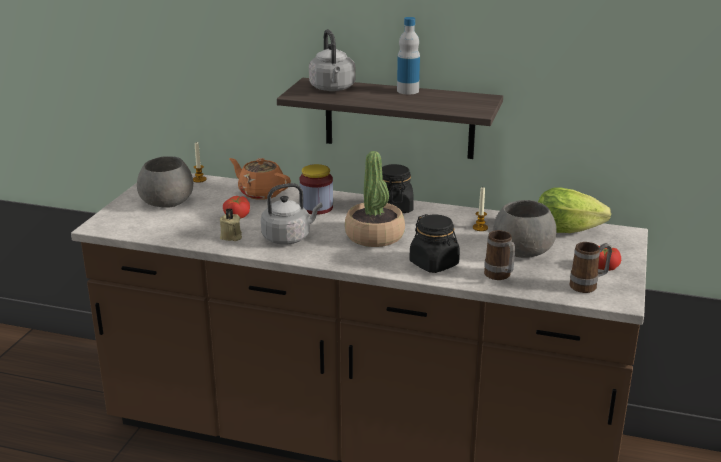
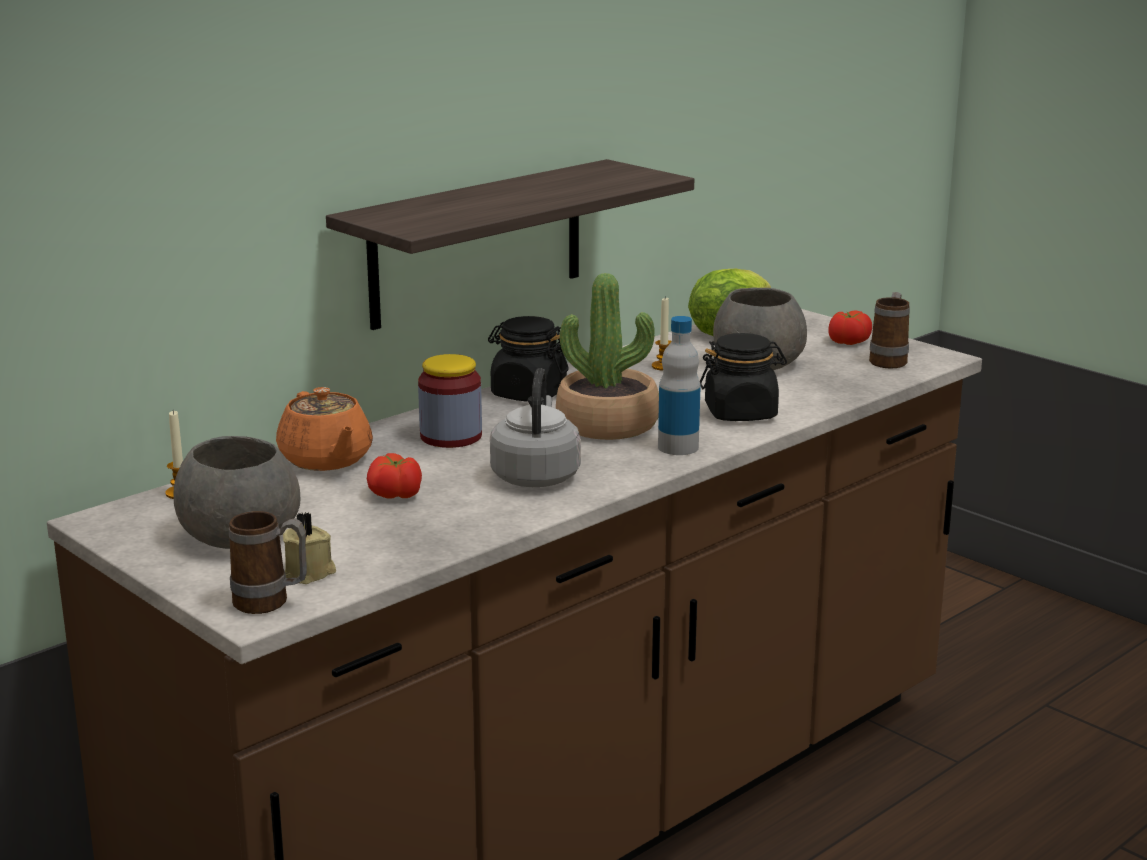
camera: 60 degrees left, 5 degrees down
(231, 237) = (473, 513): beige candle -> beige candle (310, 573)
(261, 193) = (326, 460): orange teapot -> orange teapot turned 90 degrees counterclockwise
(333, 89) = (425, 210): grey kettle -> none
(408, 91) = (510, 185): bottle -> bottle (678, 447)
(500, 277) = (818, 391): mug -> mug (271, 603)

